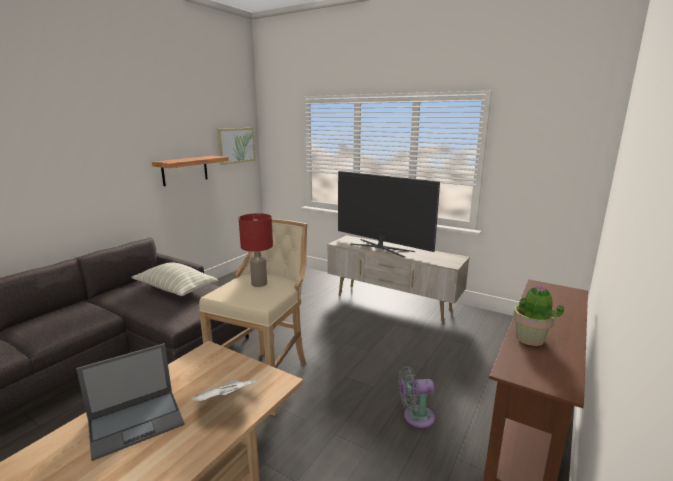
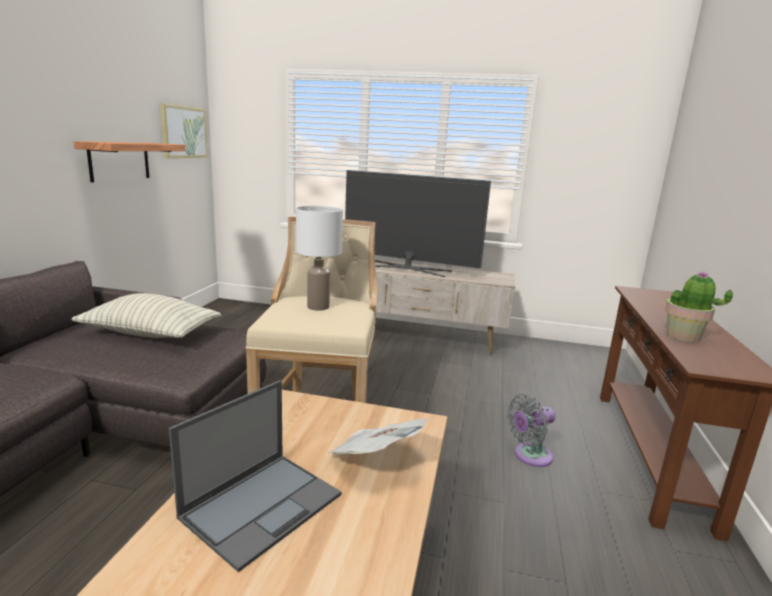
camera: 20 degrees left, 0 degrees up
(258, 284) = (317, 307): red table lamp -> white table lamp

